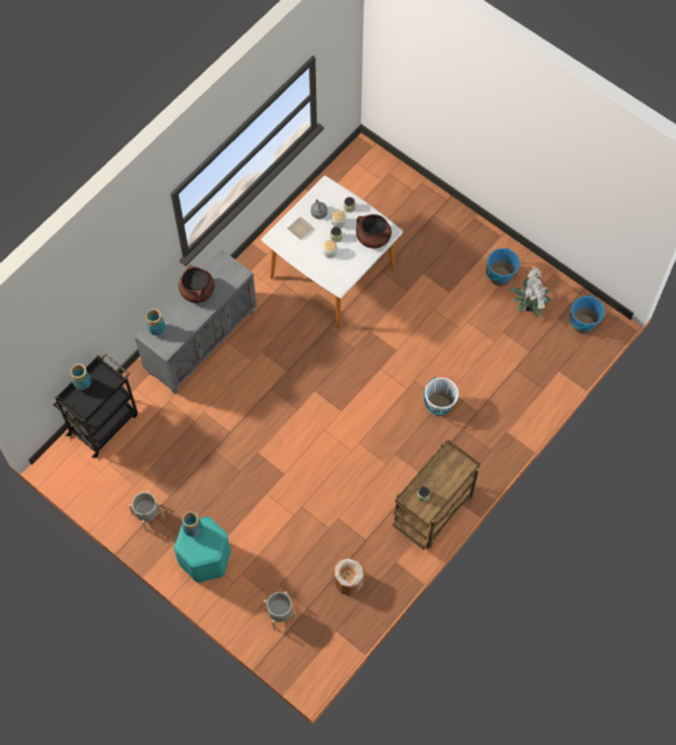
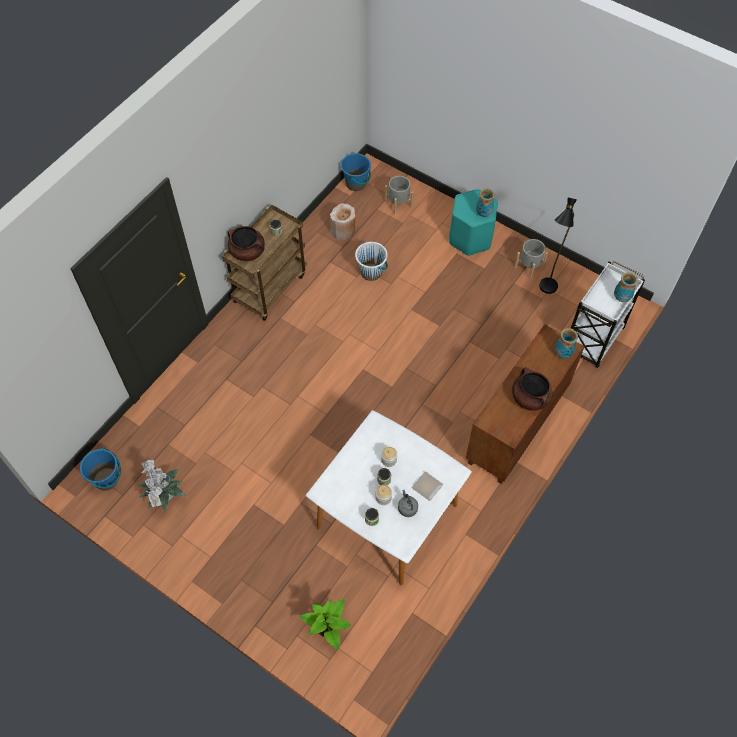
camera: 175 degrees right, 5 degrees down
(104, 423) = (593, 340): black cart -> white cart
(137, 483) = (546, 291): none -> black floor lamp
(201, 341) = (517, 427): grey cabinet -> brown cabinet
(373, 238) = (340, 482): brown cooking pot -> brown cooking pot (248, 252)
(388, 192) = (328, 630): none -> potted plant
(439, 405) = (264, 382): white bucket -> white bucket (371, 272)
(500, 276) = (195, 528): blue bucket -> blue bucket (356, 183)

